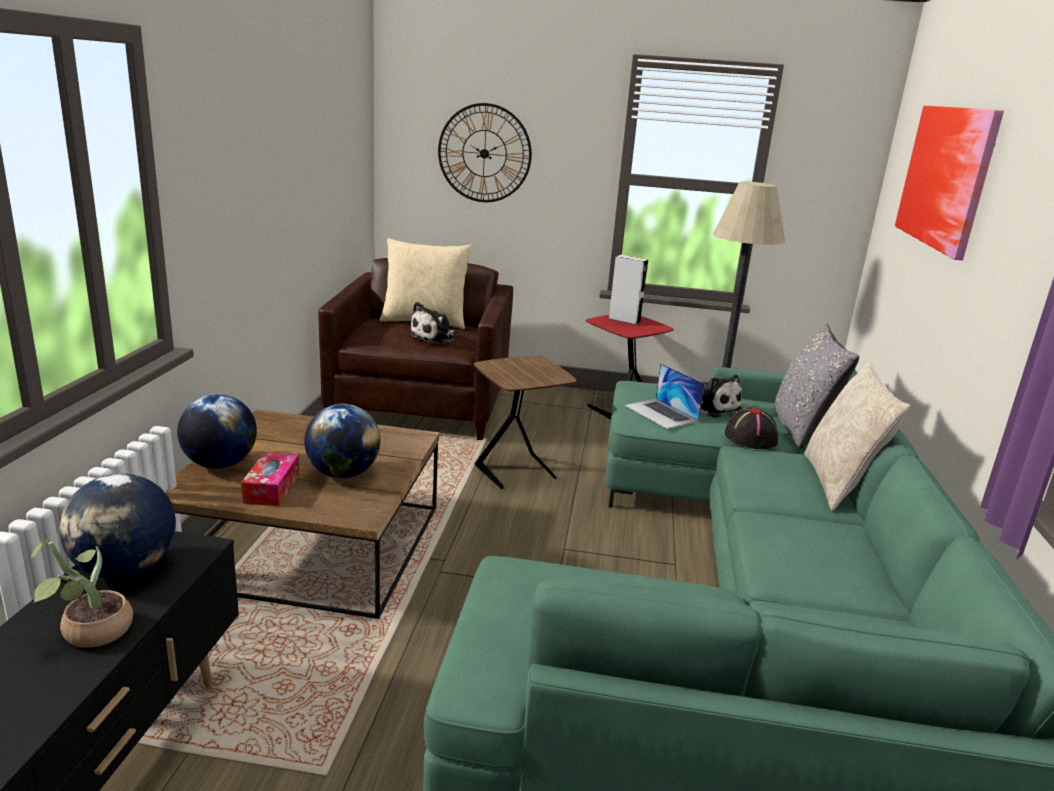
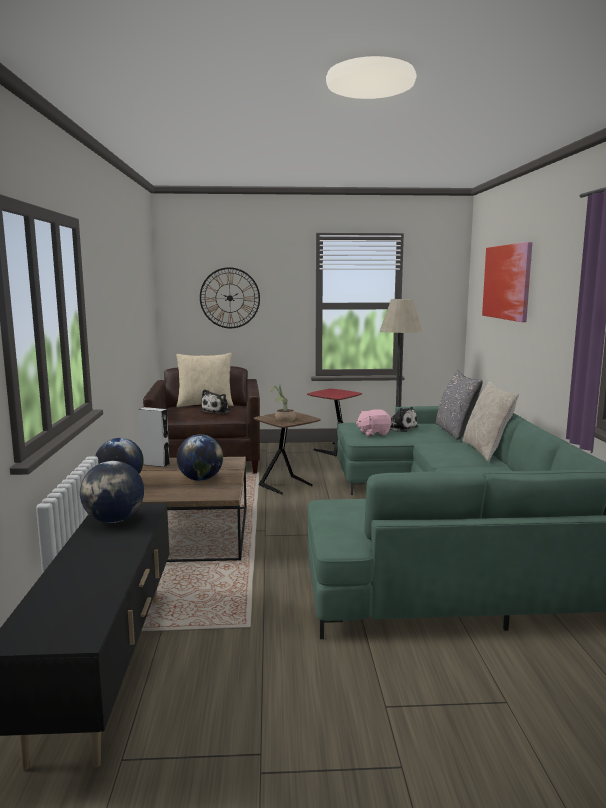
camera: 10 degrees left, 10 degrees down
(89, 633) = (117, 544): potted plant -> potted plant (283, 420)
(272, 488) = (161, 489): tissue box -> none
(624, 320) = (330, 392): grey speaker -> grey speaker (155, 464)
(661, 413) = (373, 433): laptop -> pink plush toy
(750, 437) = (429, 438): black hat -> none

